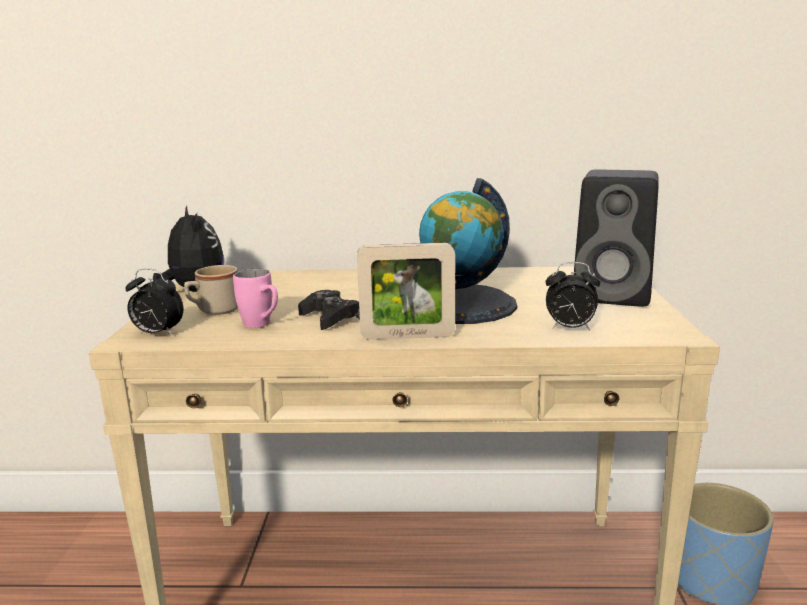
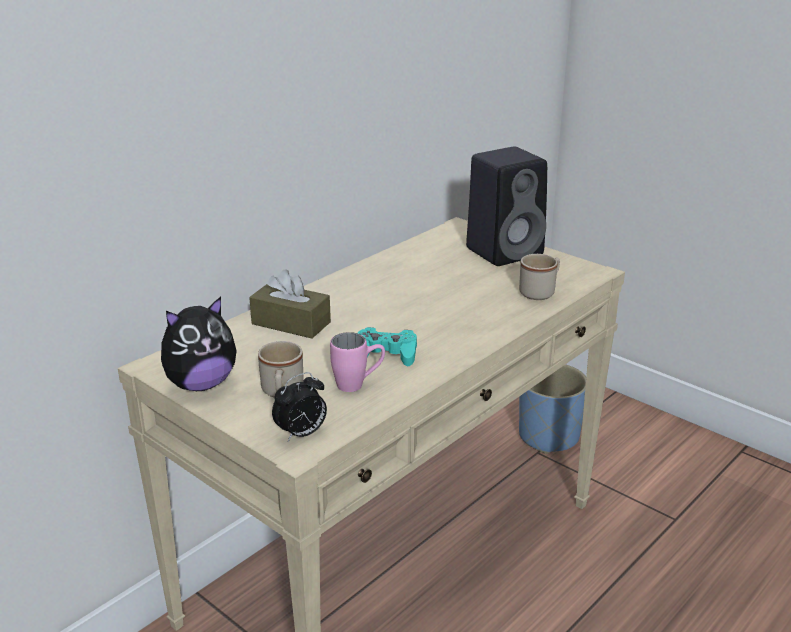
camera: 50 degrees left, 10 degrees up
(195, 291) = (201, 384): plush toy -> plush toy turned 135 degrees clockwise
(325, 282) = (291, 323): none -> brown tissue box
(329, 318) = (386, 354): black game controller -> turquoise game controller
(407, 336) = (472, 343): picture frame -> none
(460, 305) = (440, 301): globe -> none
(570, 328) = (540, 292): alarm clock -> beige mug

